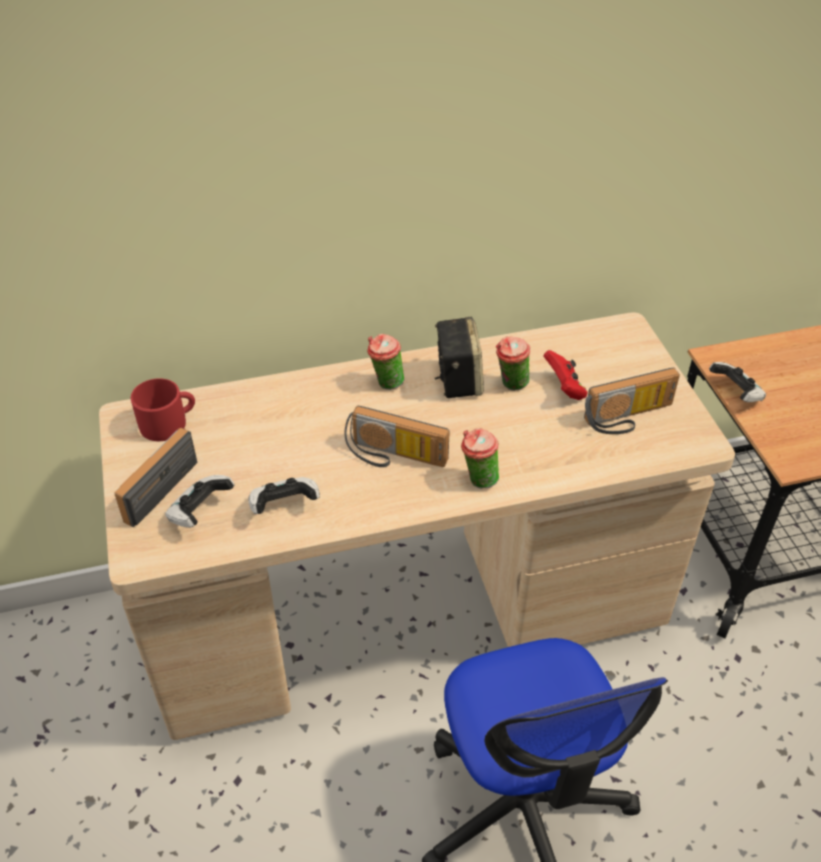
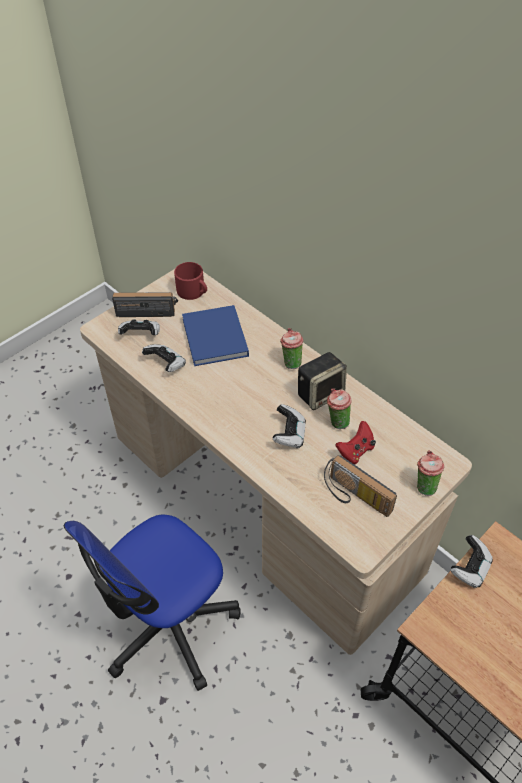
camera: 60 degrees right, 5 degrees up
(282, 436) = (215, 339): none -> blue book
(393, 457) = (233, 393): radio -> none
(478, 480) = (242, 439): cup -> cup (424, 485)
(501, 433) = (289, 434): none -> game controller

